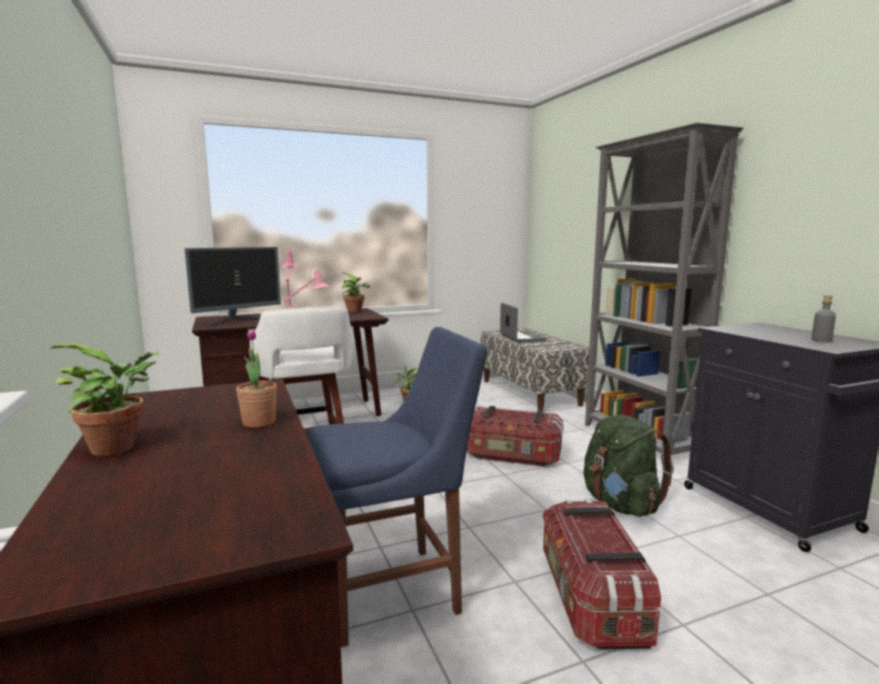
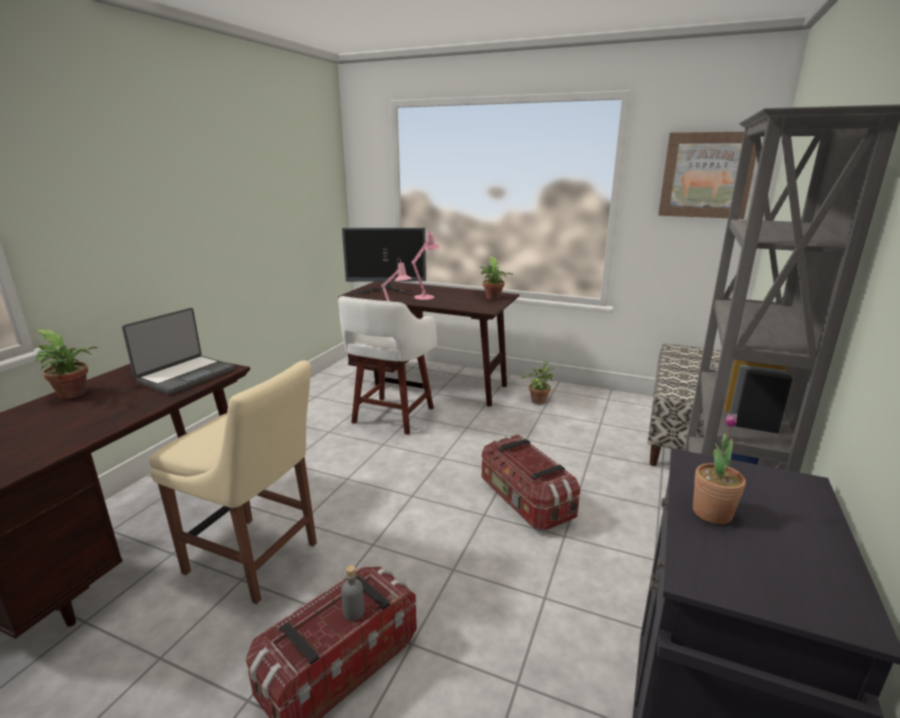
camera: 45 degrees right, 10 degrees up
(259, 422) = (144, 403): potted plant -> potted plant (712, 513)
(396, 591) = (256, 560): blue chair -> beige chair
(489, 200) = (706, 175): none -> picture
(521, 338) = (686, 366): laptop -> laptop (185, 375)
(620, 504) = (527, 611): green backpack -> none
(821, 340) = (765, 559): grey bottle -> grey bottle (354, 612)

